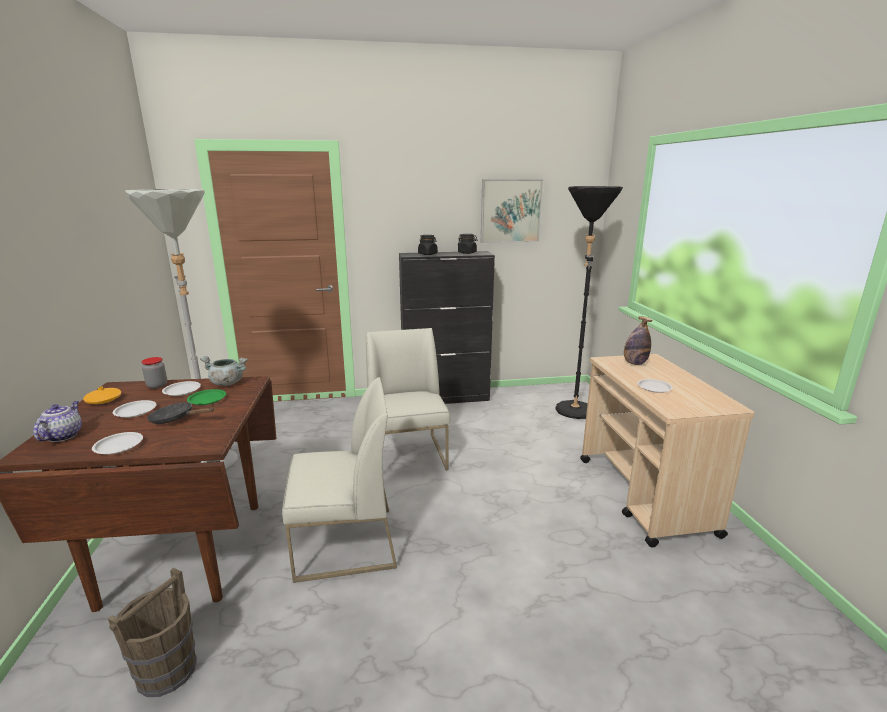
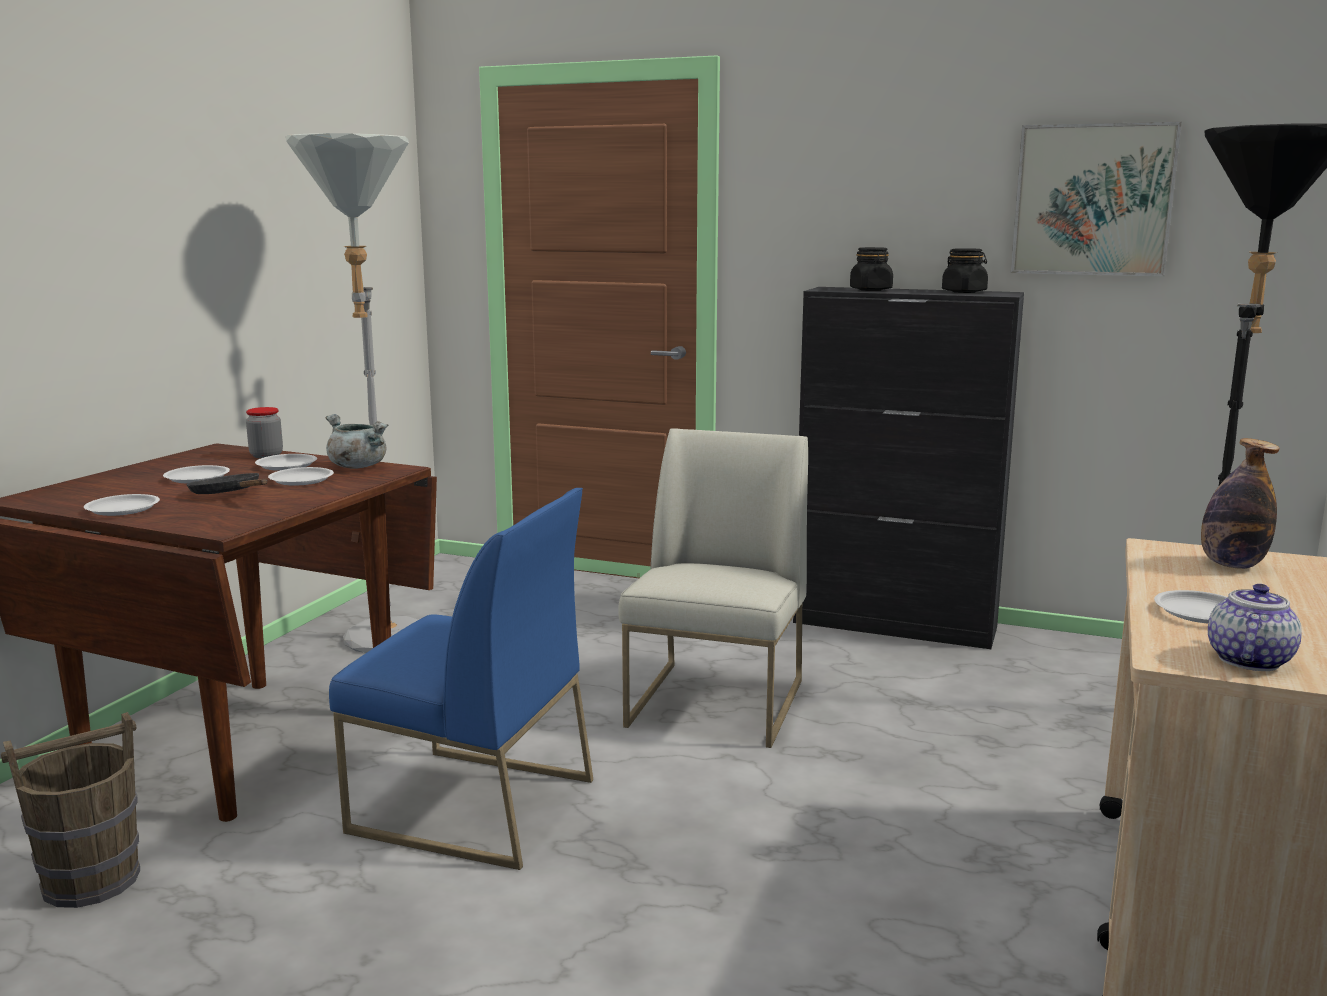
camera: 30 degrees right, 5 degrees down
(63, 436) = (84, 488): teapot -> teapot (1248, 659)
(103, 400) = (181, 461): orange vase -> none
(207, 399) = (301, 480): green plate -> white plate
(344, 544) = (470, 806): white chair -> blue chair

